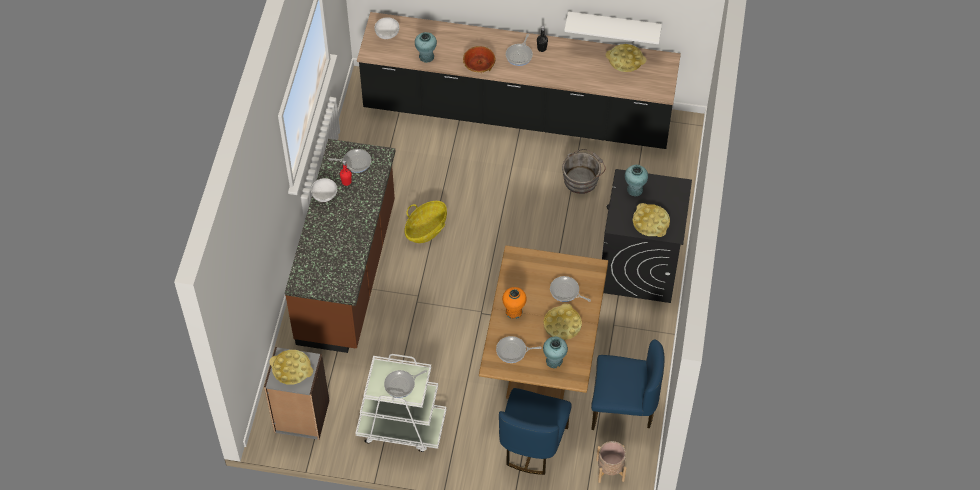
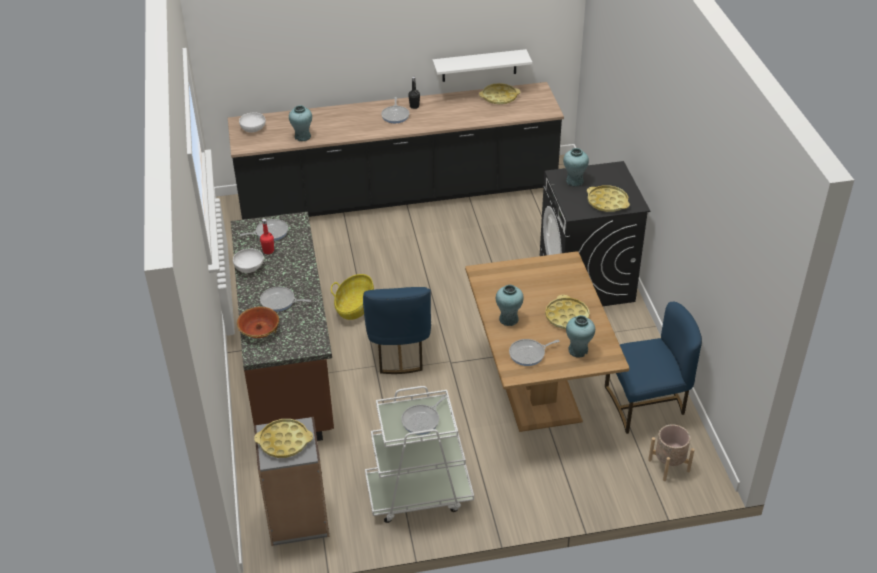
camera: 20 degrees left, 15 degrees down
(479, 65) = (359, 131): bowl -> bowl (259, 330)
(513, 312) = (508, 319): orange vase -> turquoise vase
(532, 445) = (573, 467): blue chair -> blue chair (399, 350)
(566, 291) = (552, 287): frying pan -> frying pan (279, 302)
(582, 179) = (489, 227): grey bucket -> none

